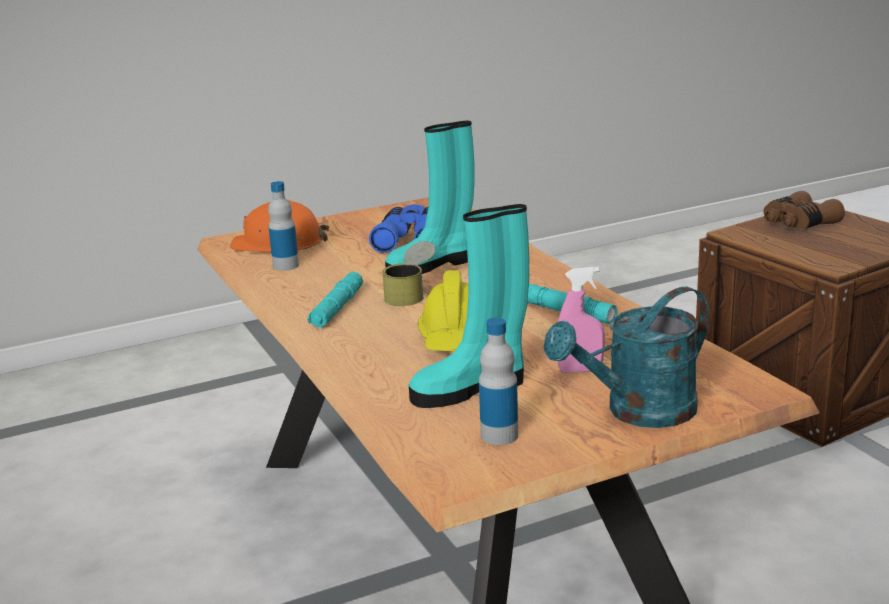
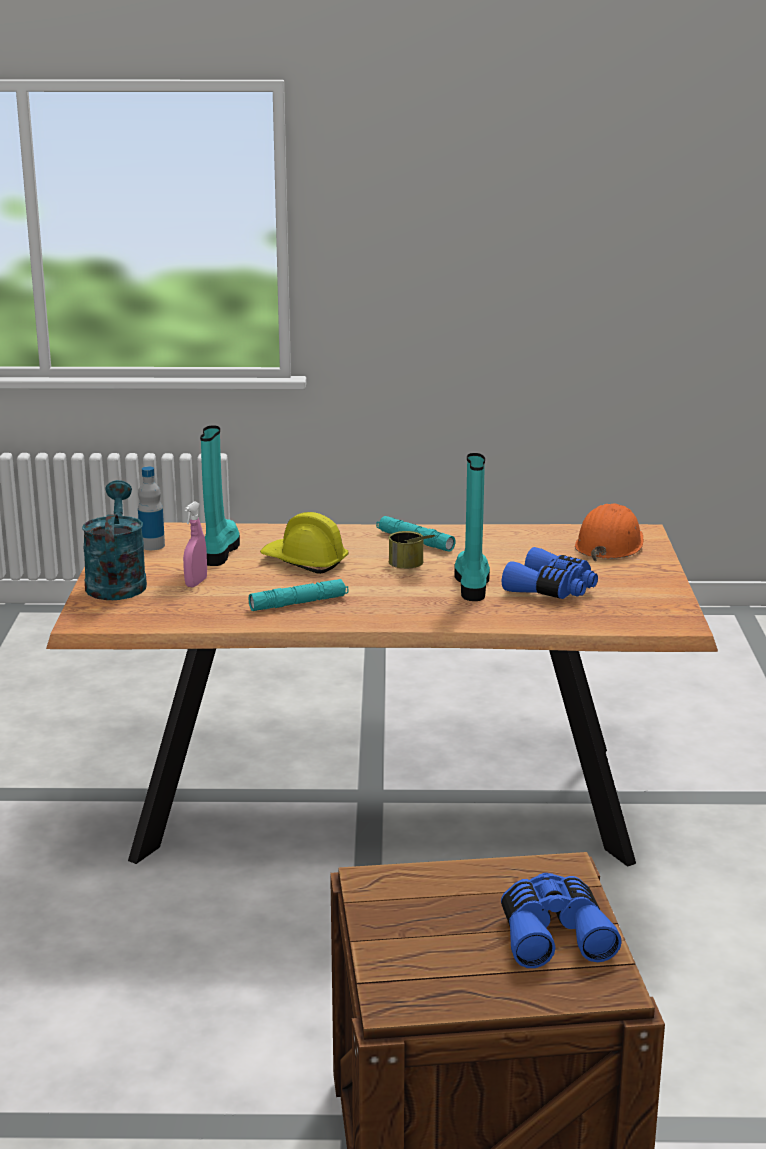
camera: 115 degrees right, 0 degrees up
(286, 266) = (540, 539): bottle -> none
(797, 224) = (553, 934): brown binoculars -> blue binoculars

